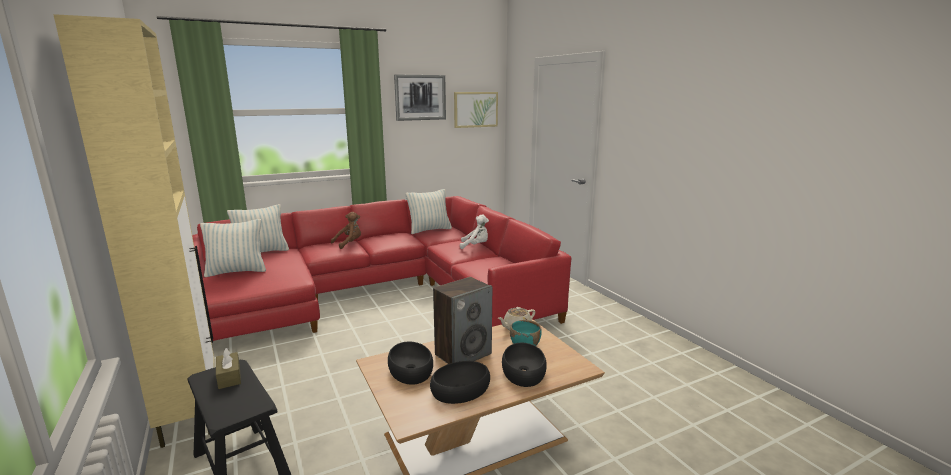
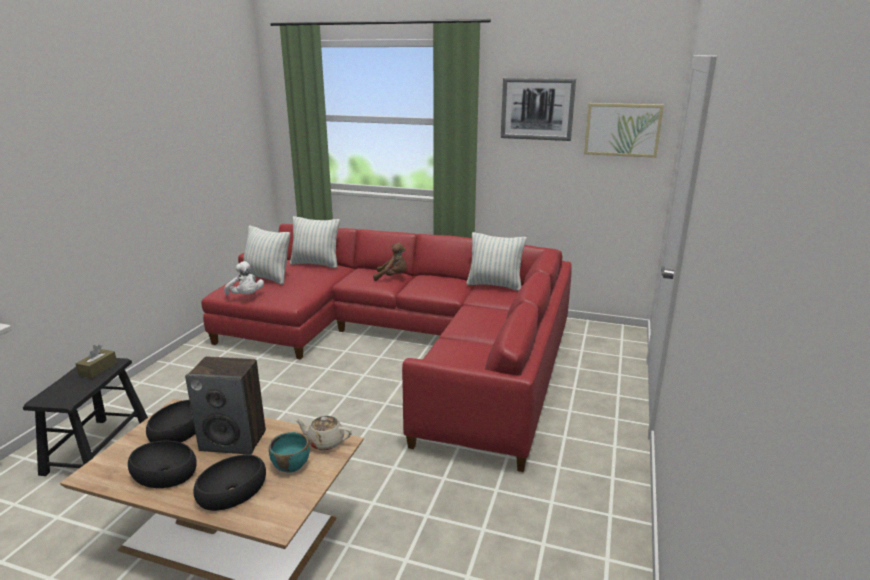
camera: 45 degrees right, 5 degrees up
(190, 409) = (147, 384): beige cabinet -> none
(476, 246) = (498, 323): white plush toy -> white plush toy (246, 296)

